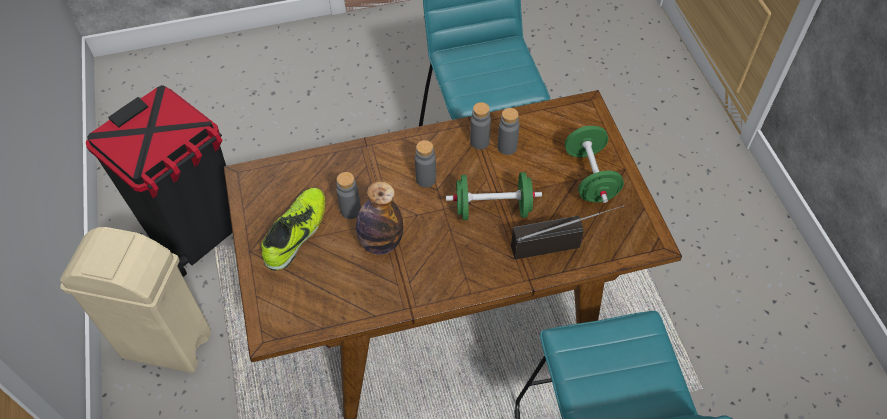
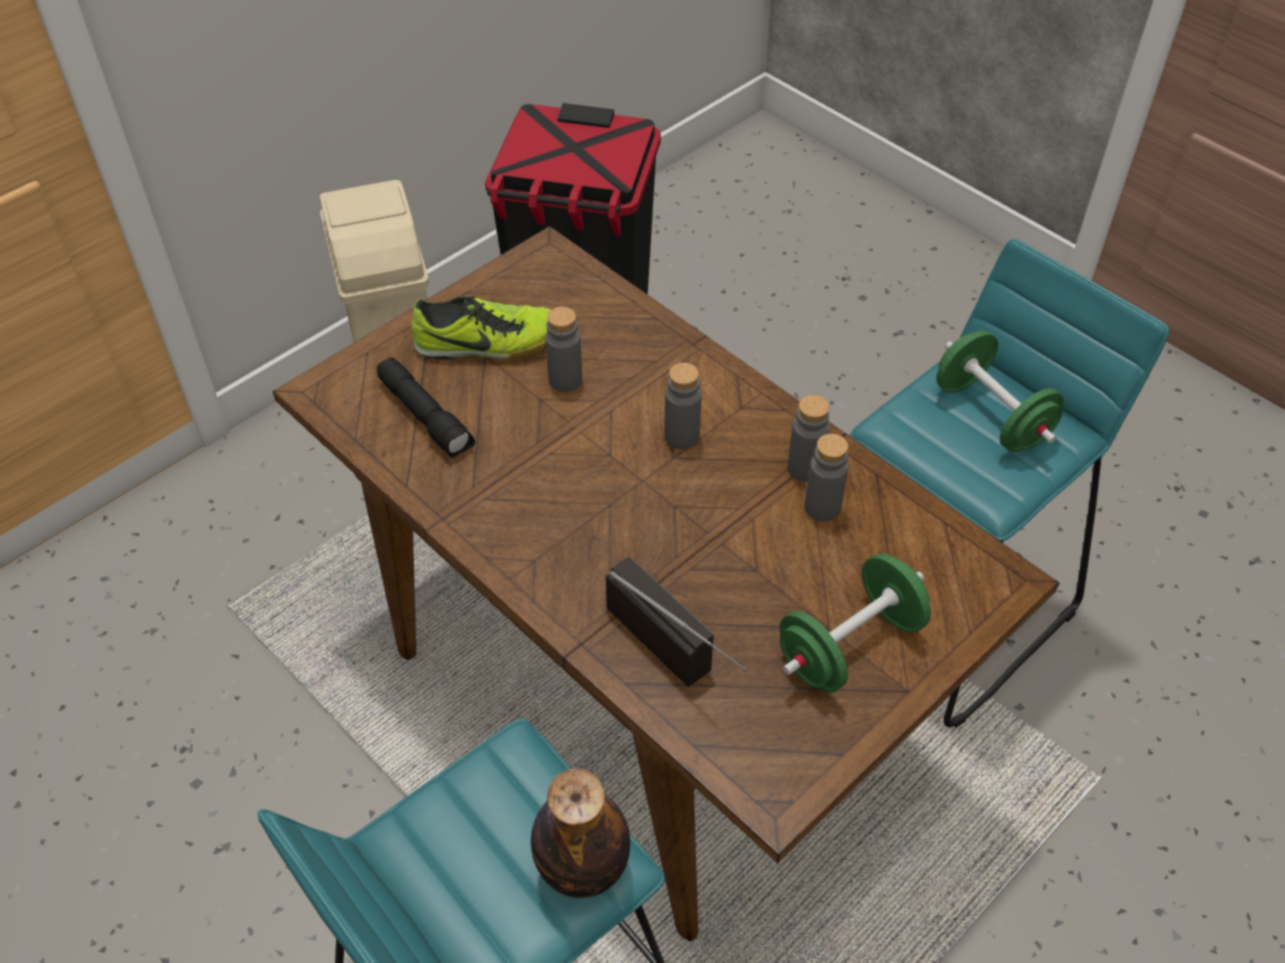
camera: 60 degrees right, 5 degrees down
(330, 285) = (427, 416): none -> black flashlight
(381, 242) = (532, 436): bottle -> bottle (583, 867)
(492, 209) = (685, 540): green dumbbell -> green dumbbell (991, 415)

